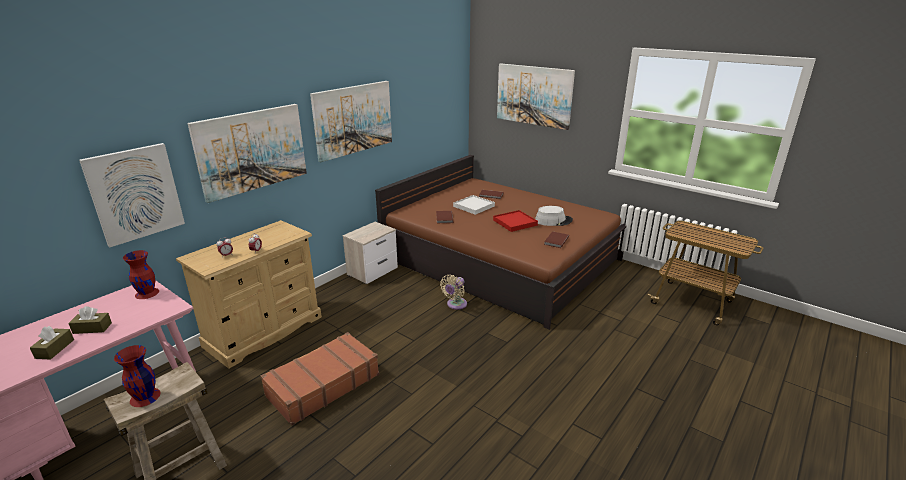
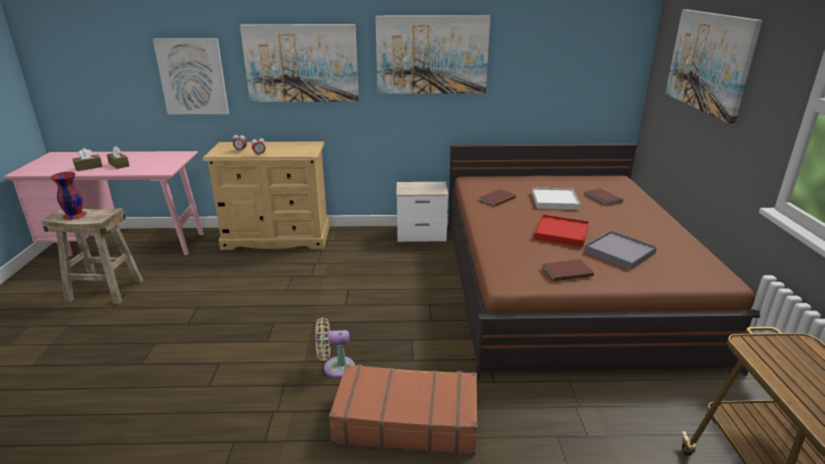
camera: 50 degrees right, 0 degrees up
(147, 293) = (175, 158): red vase -> none
(322, 385) = (237, 294): brown suitcase -> brown suitcase (406, 420)
(455, 305) = (433, 299): beige fan -> beige fan (335, 367)
(553, 221) = (619, 252): grey hat -> grey tray

